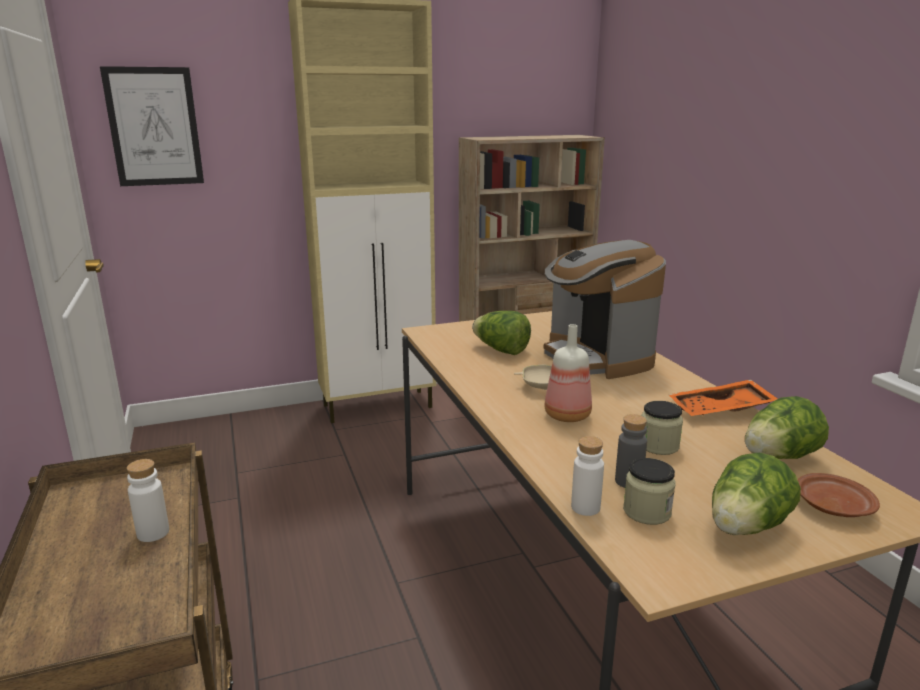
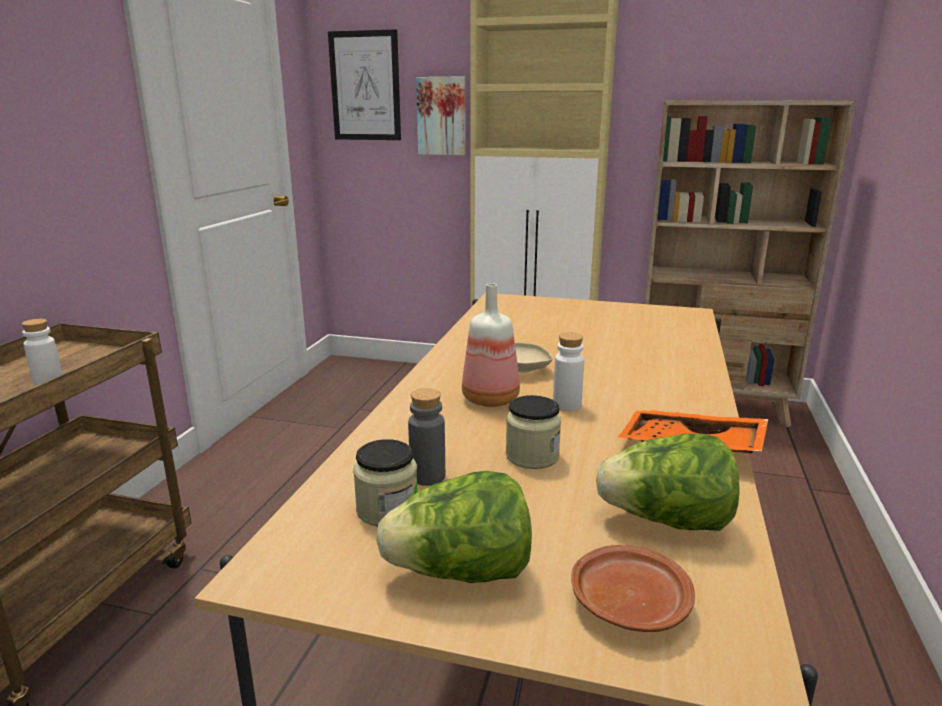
camera: 35 degrees right, 0 degrees up
(249, 156) = (442, 116): none -> picture
(501, 350) = (541, 328): lettuce -> none
(585, 507) = (338, 482): white bottle -> white bottle (567, 405)
(597, 358) = (636, 357): coffee machine -> none

